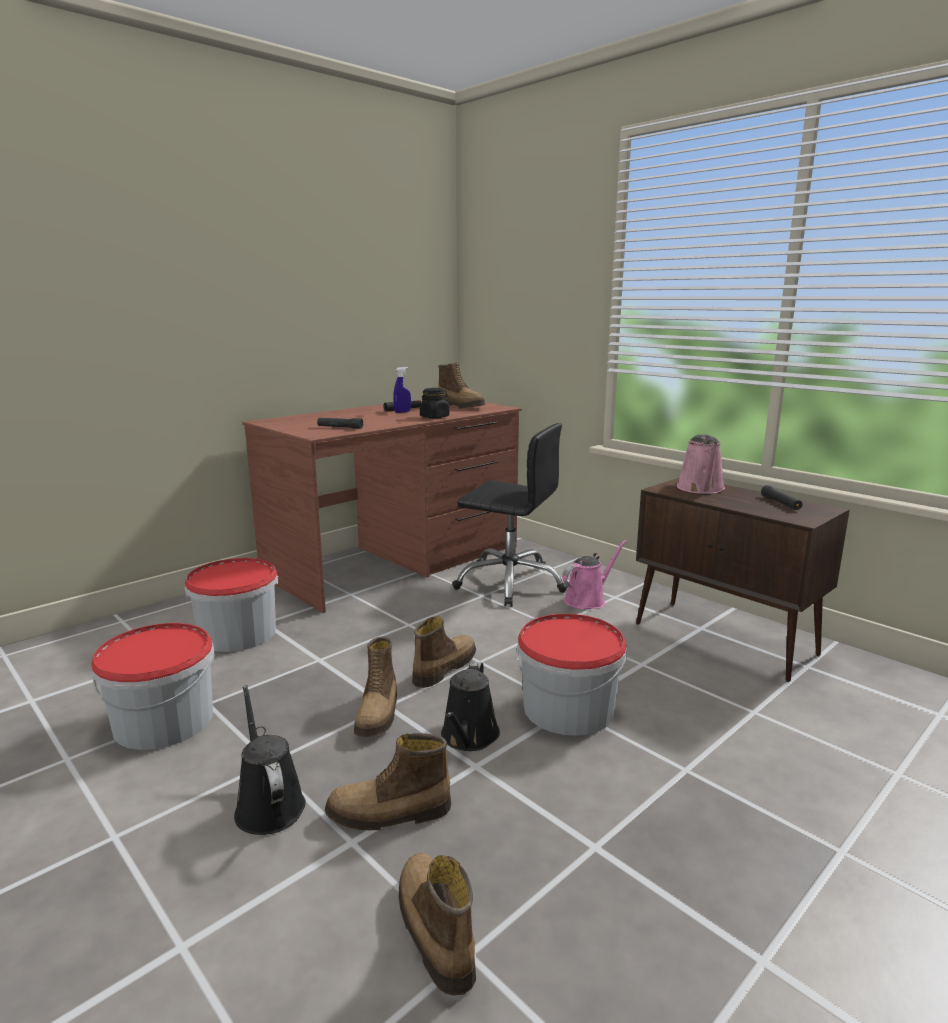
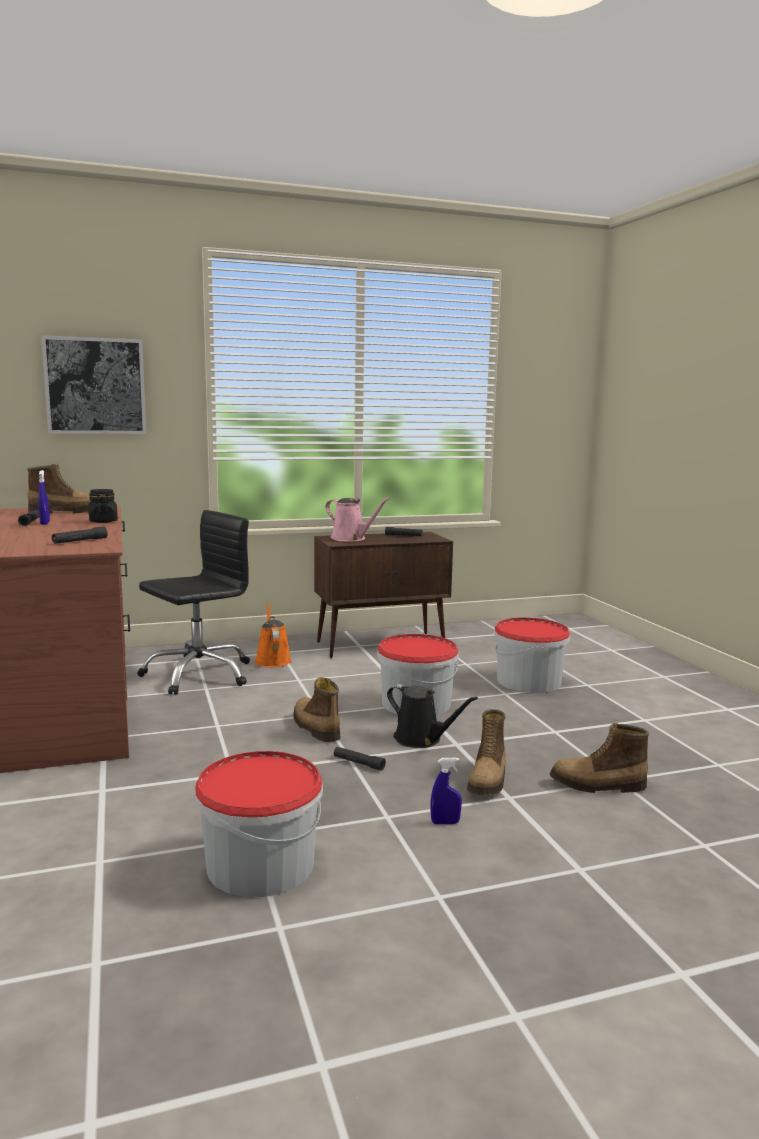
camera: 65 degrees left, 5 degrees down
(238, 634) = (108, 808): bucket -> bucket (529, 681)
(268, 804) = (445, 822): black watering can -> blue spray bottle
(378, 714) = (358, 763): boot -> black flashlight
(527, 292) = (95, 386): none -> picture
(587, 600) = (272, 660): pink watering can -> orange watering can

